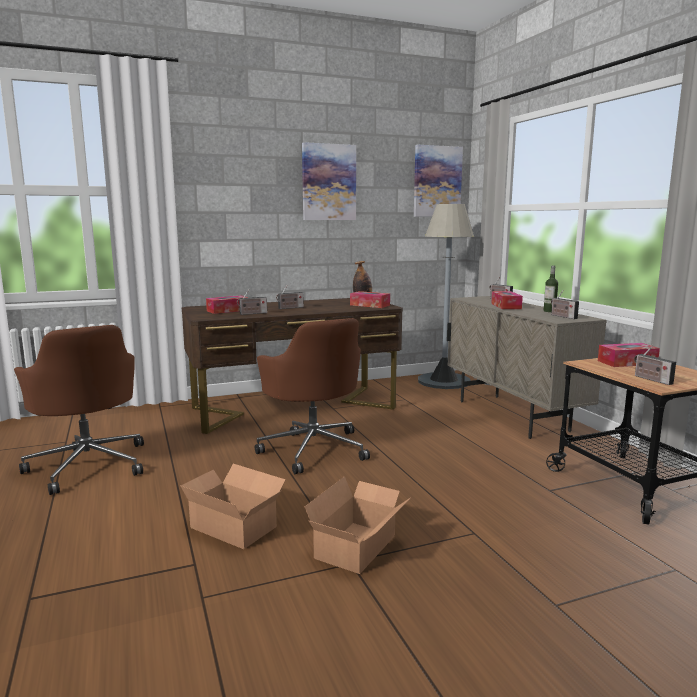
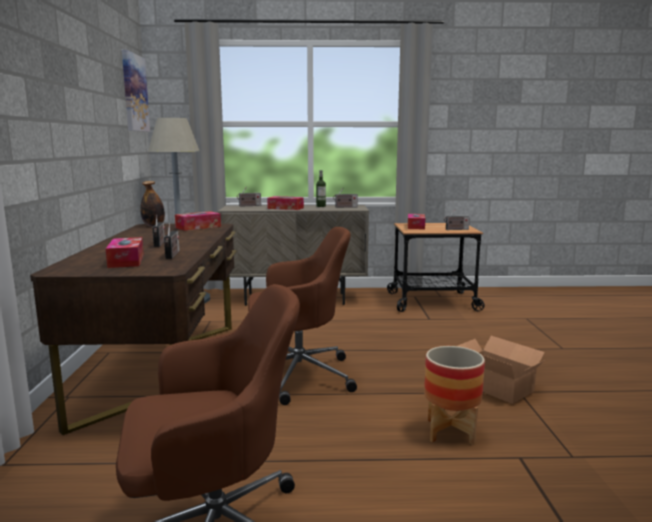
camera: 70 degrees left, 0 degrees up
(234, 525) = (450, 432): cardboard box -> planter
(329, 182) = (81, 83): picture -> none

